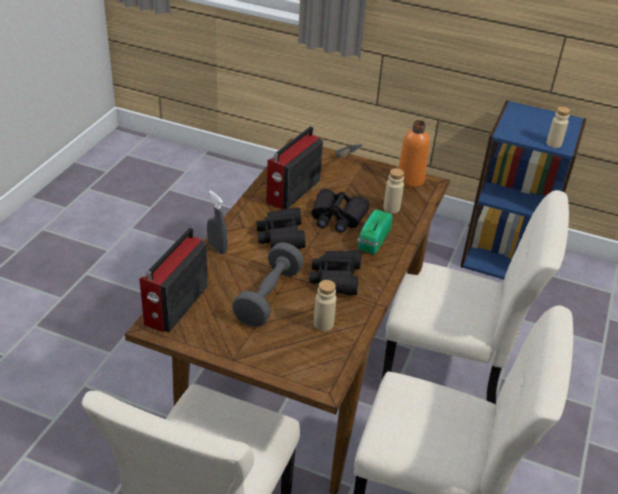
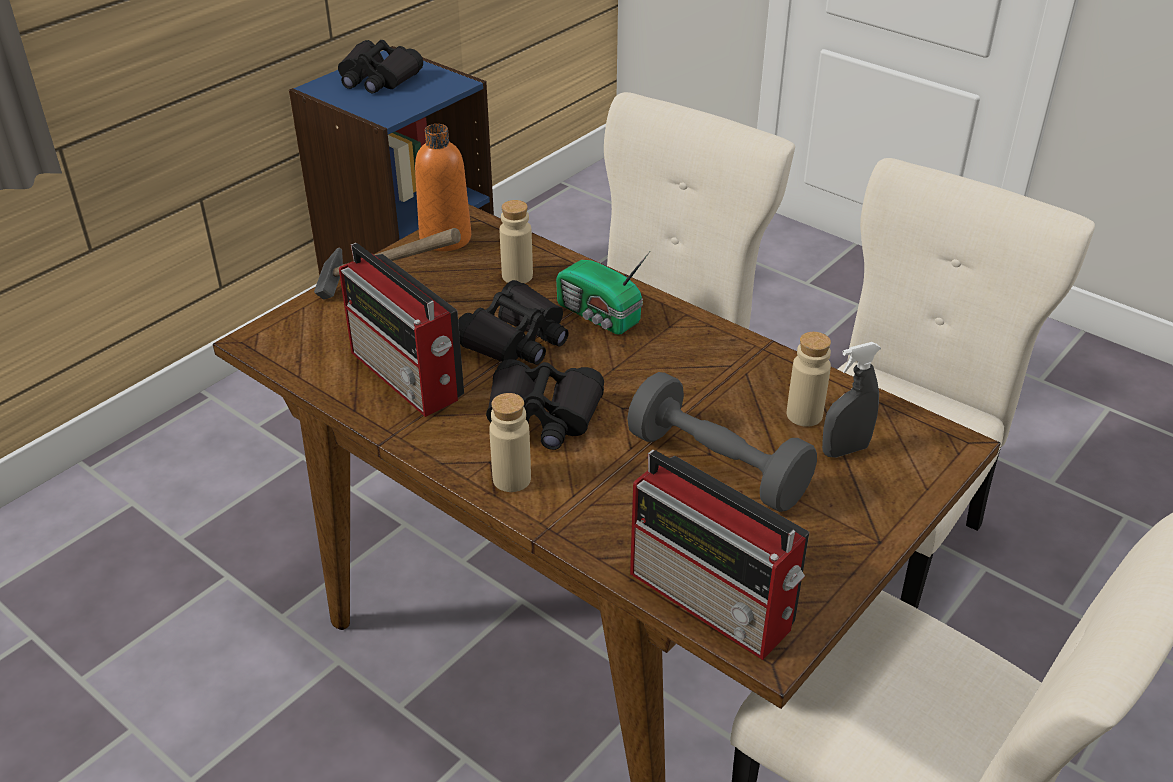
camera: 70 degrees left, 0 degrees up
(217, 248) = (546, 510): grey spray bottle -> grey spray bottle (845, 450)
(336, 278) = (687, 376): black binoculars -> black binoculars (377, 79)
(554, 144) = (442, 87): beige bottle -> beige bottle (512, 479)

